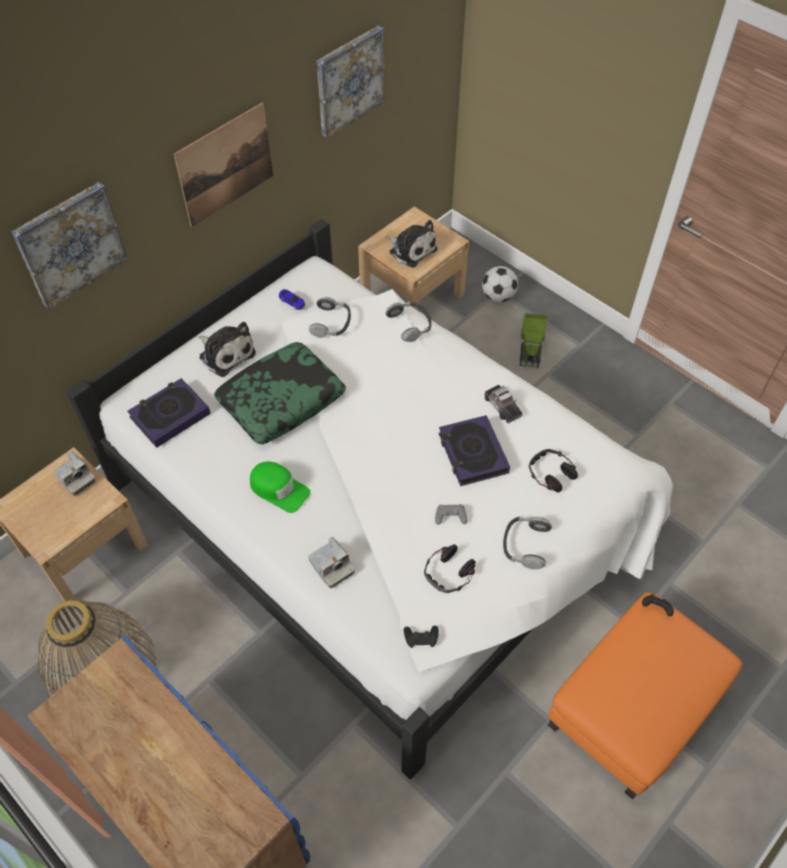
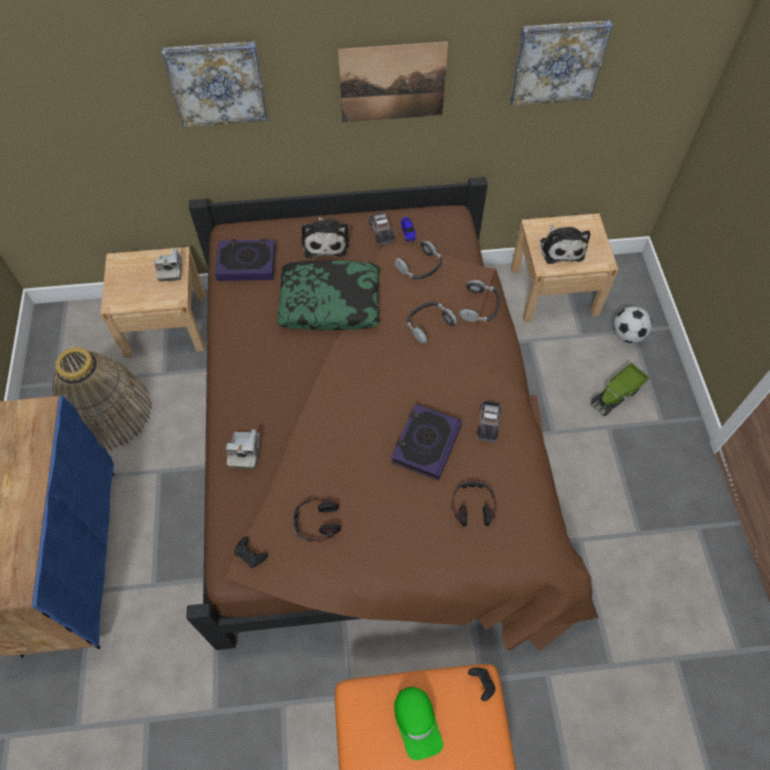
camera: 40 degrees right, 5 degrees up
(269, 315) = (381, 231): none -> toy car
(279, 489) = (265, 368): green cap -> green cap (417, 722)
(383, 511) = (376, 442): white bed -> brown bed
(450, 516) = (361, 480): grey game controller -> none
(525, 545) = (395, 547): headphones -> headphones (429, 324)

